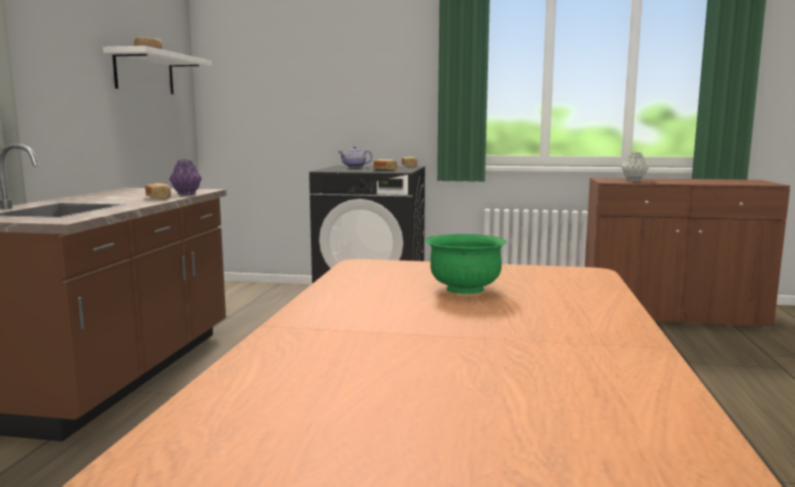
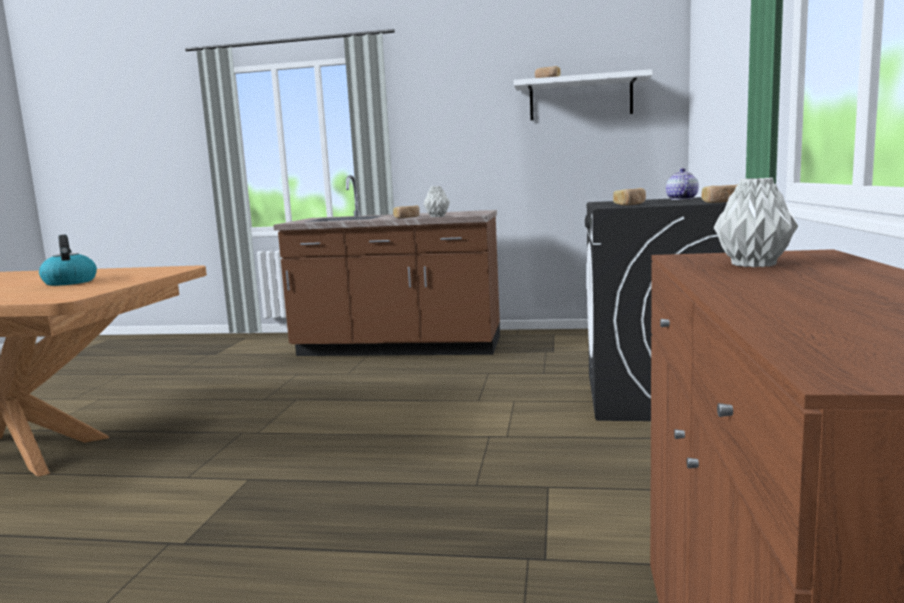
camera: 90 degrees right, 0 degrees up
(186, 194) = (436, 216): purple vase -> grey vase
(465, 289) = (69, 282): green bowl -> kettle

